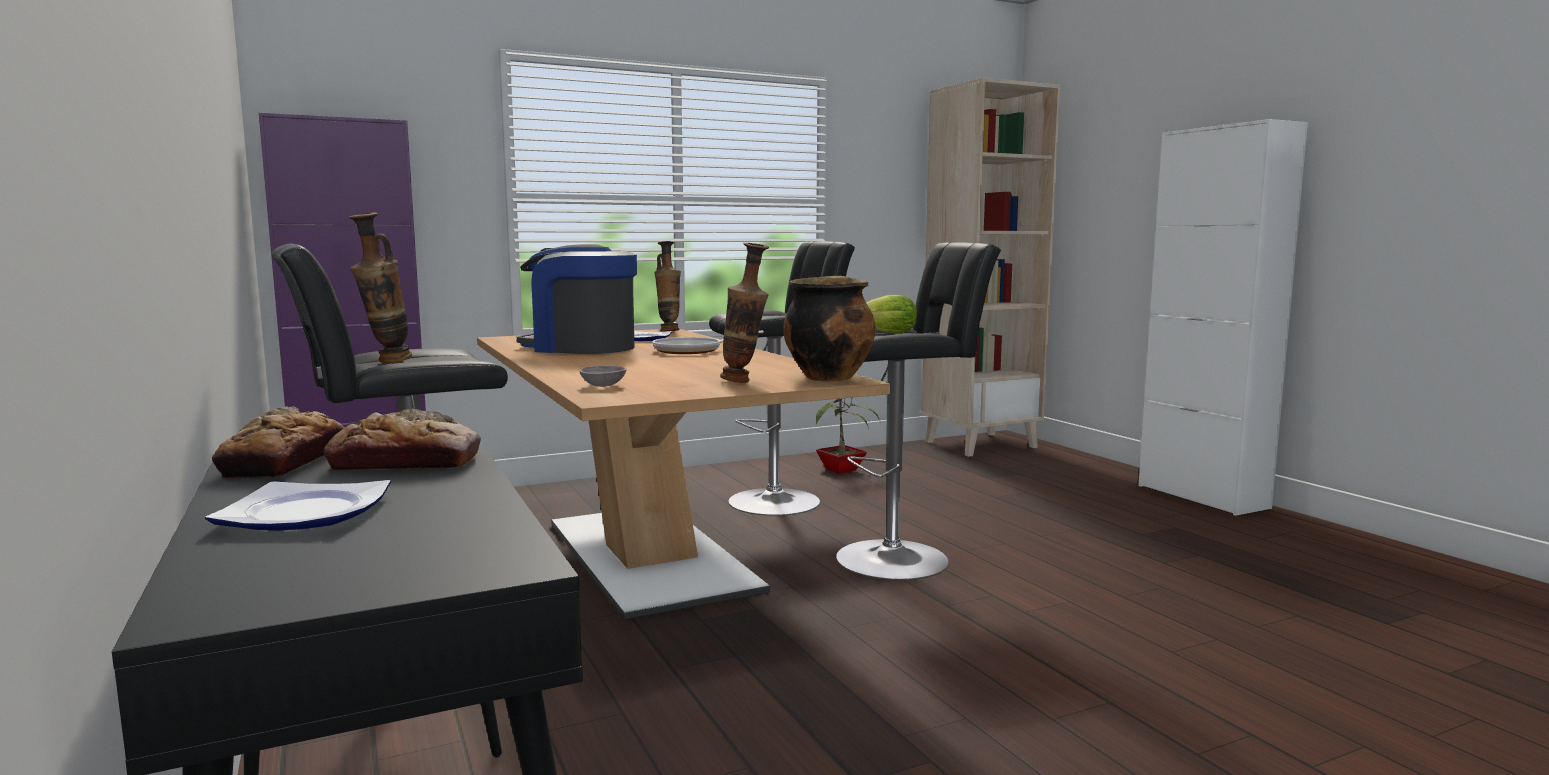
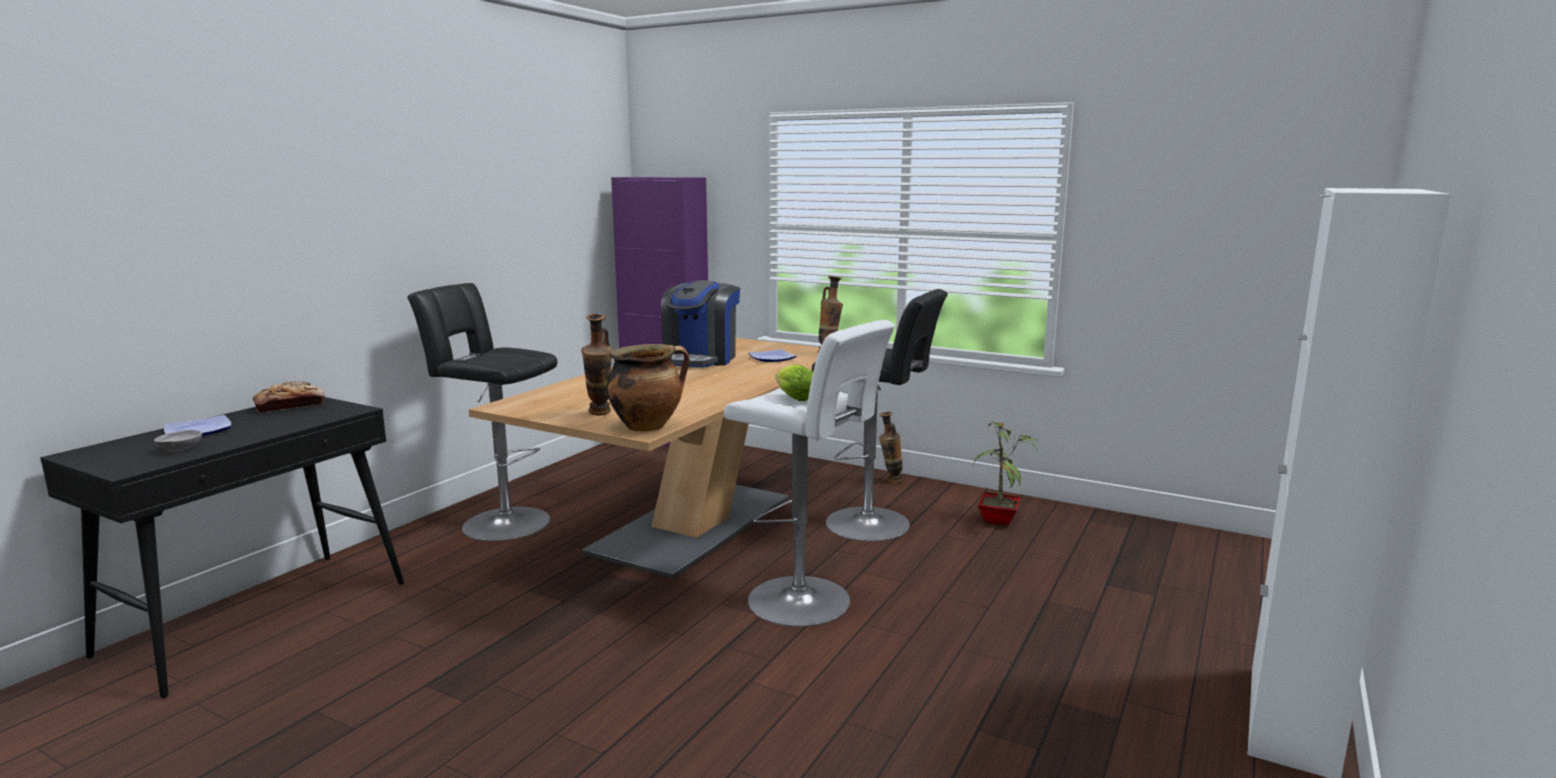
camera: 55 degrees right, 5 degrees up
(385, 362) = (482, 356): vase -> vase (890, 481)
(406, 463) = (295, 419): bread -> none
(580, 348) = (700, 359): coffee machine -> coffee machine turned 150 degrees counterclockwise
(603, 386) = (546, 396): grey bowl -> grey bowl (180, 449)
(693, 351) = (731, 378): frying pan -> none
(900, 558) = (806, 602): black stool -> white stool
(980, 444) = (1229, 551): beige bookcase -> none

